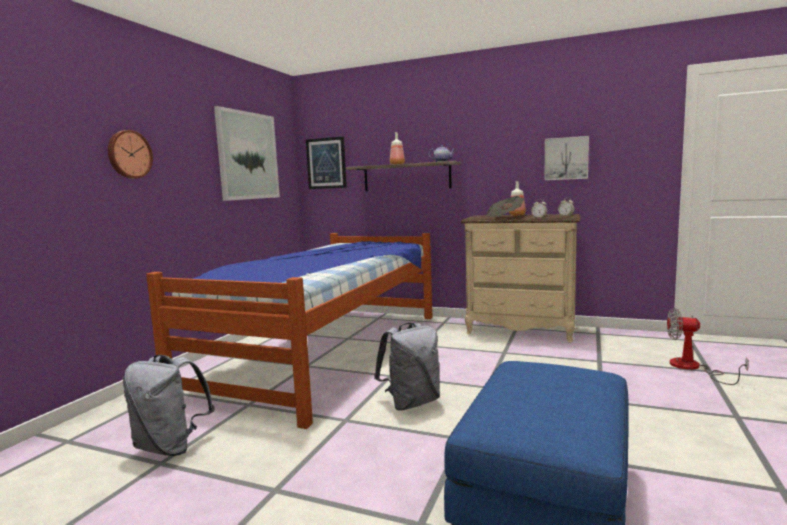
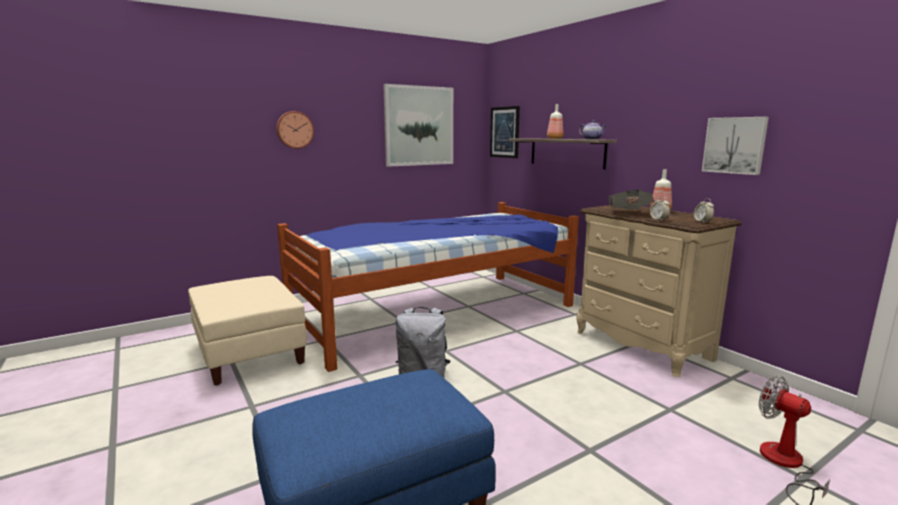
camera: 35 degrees right, 5 degrees up
(171, 447) = (249, 353): grey backpack -> beige ottoman

